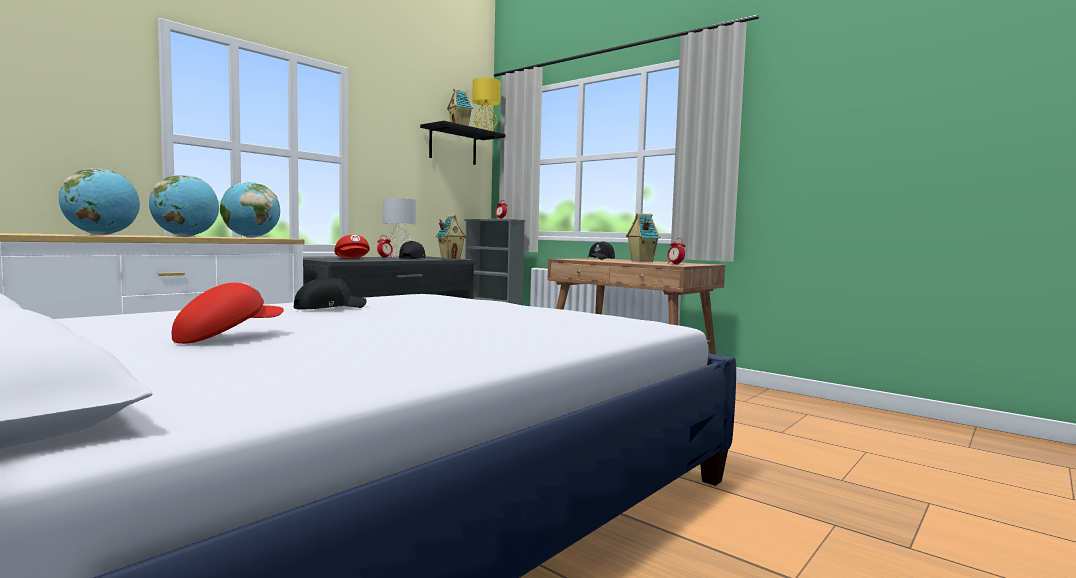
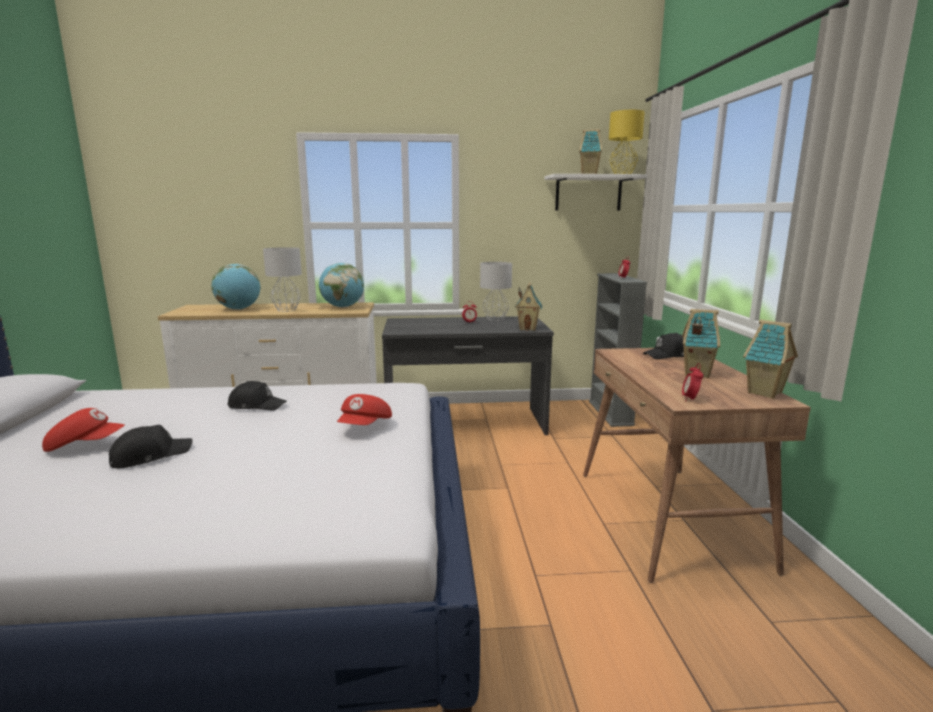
camera: 45 degrees right, 10 degrees up
(186, 236) = (287, 310): globe -> grey table lamp
(353, 259) = (424, 327): red cap -> red cap (365, 427)
(412, 258) = (486, 327): black cap -> black cap (150, 456)
(453, 146) = (588, 193): black shelf -> white shelf
(695, 263) = (765, 393): none -> toy house

